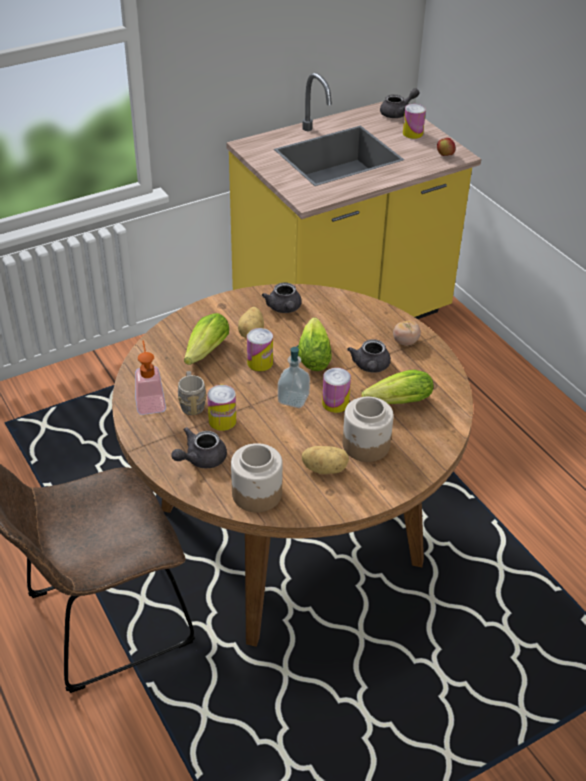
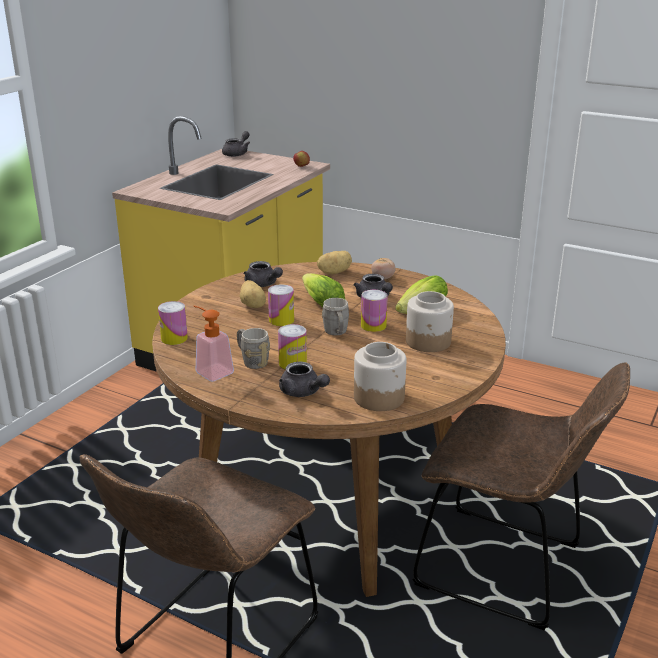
camera: 30 degrees left, 15 degrees down
(200, 459) = (303, 392): grey teapot -> grey teapot turned 60 degrees counterclockwise
(204, 354) = (225, 328): lettuce -> none
(293, 399) = (336, 333): soap dispenser -> grey mug
(325, 468) = (414, 365): potato -> potato (334, 272)
(391, 681) = (507, 569): none -> brown chair
(412, 133) = (262, 161): can -> can (174, 338)

